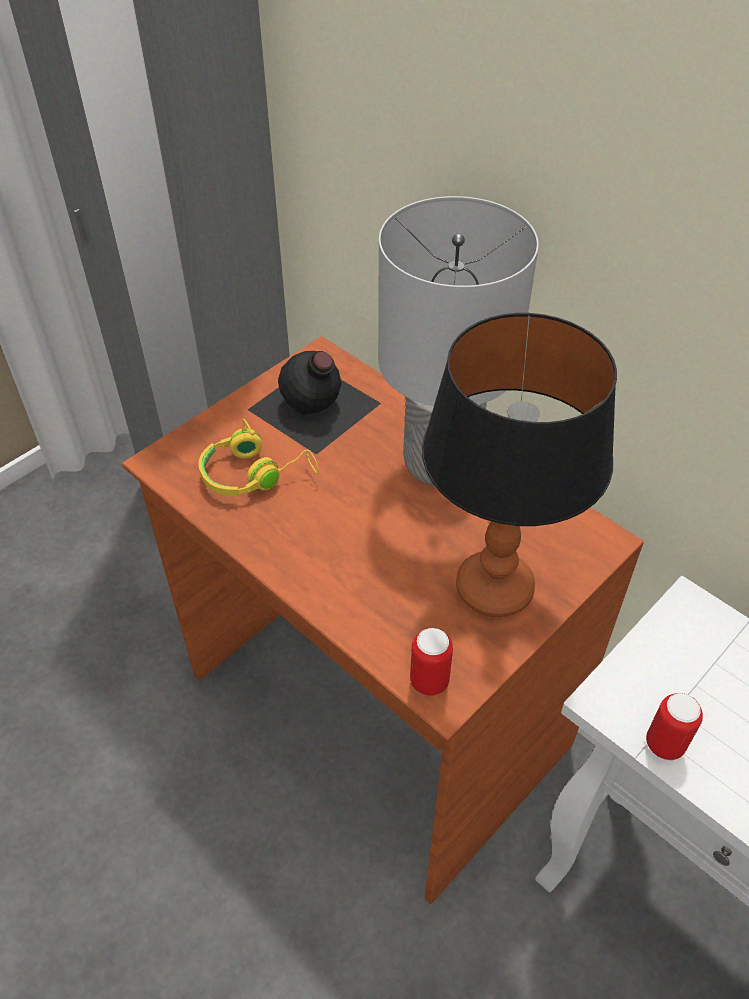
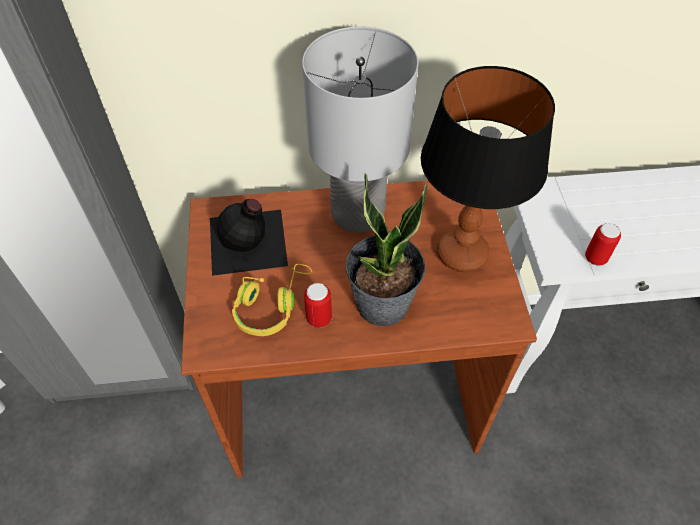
camera: 50 degrees left, 5 degrees up
(346, 560) = (382, 304): none -> potted plant
(429, 681) = (496, 322): can -> can (319, 318)

